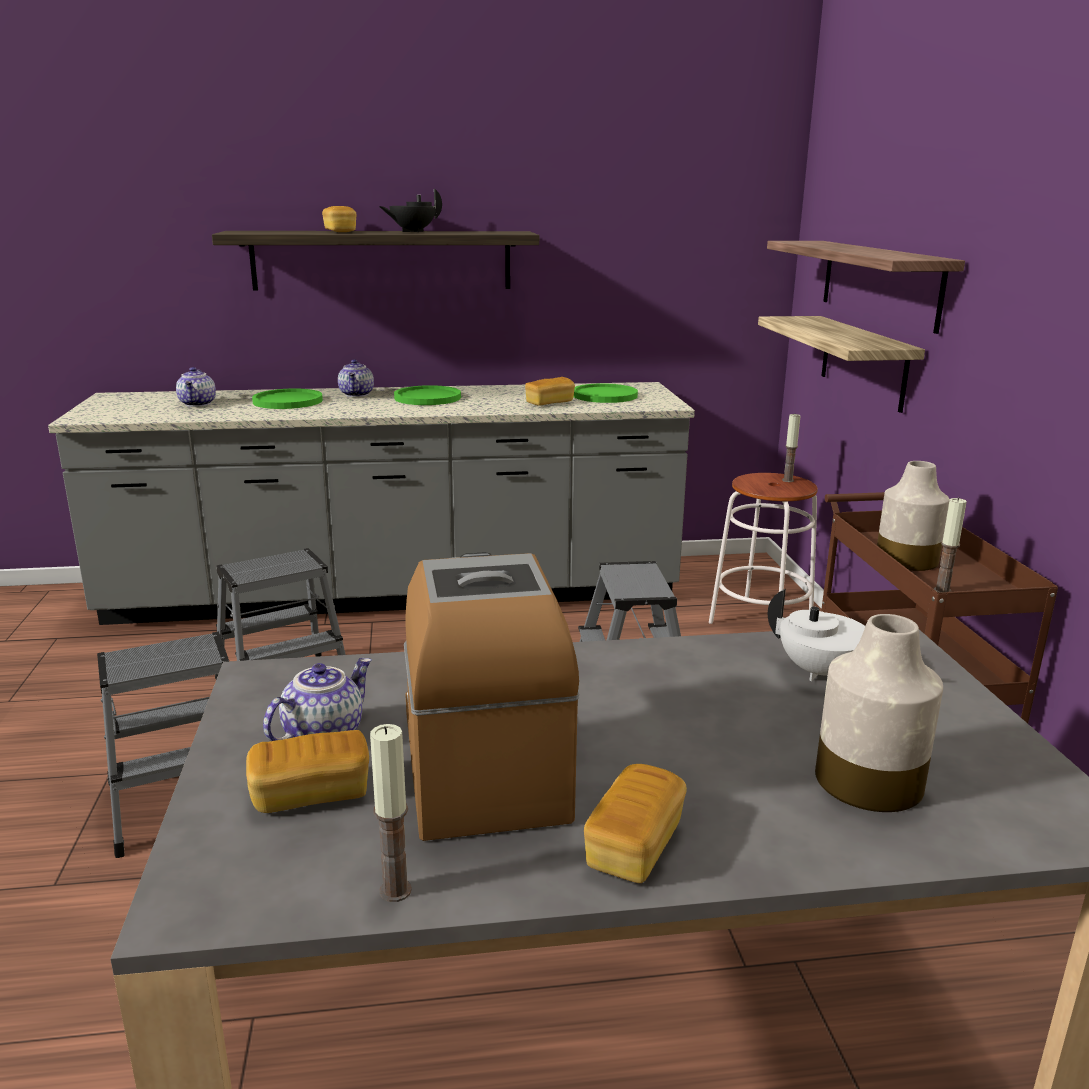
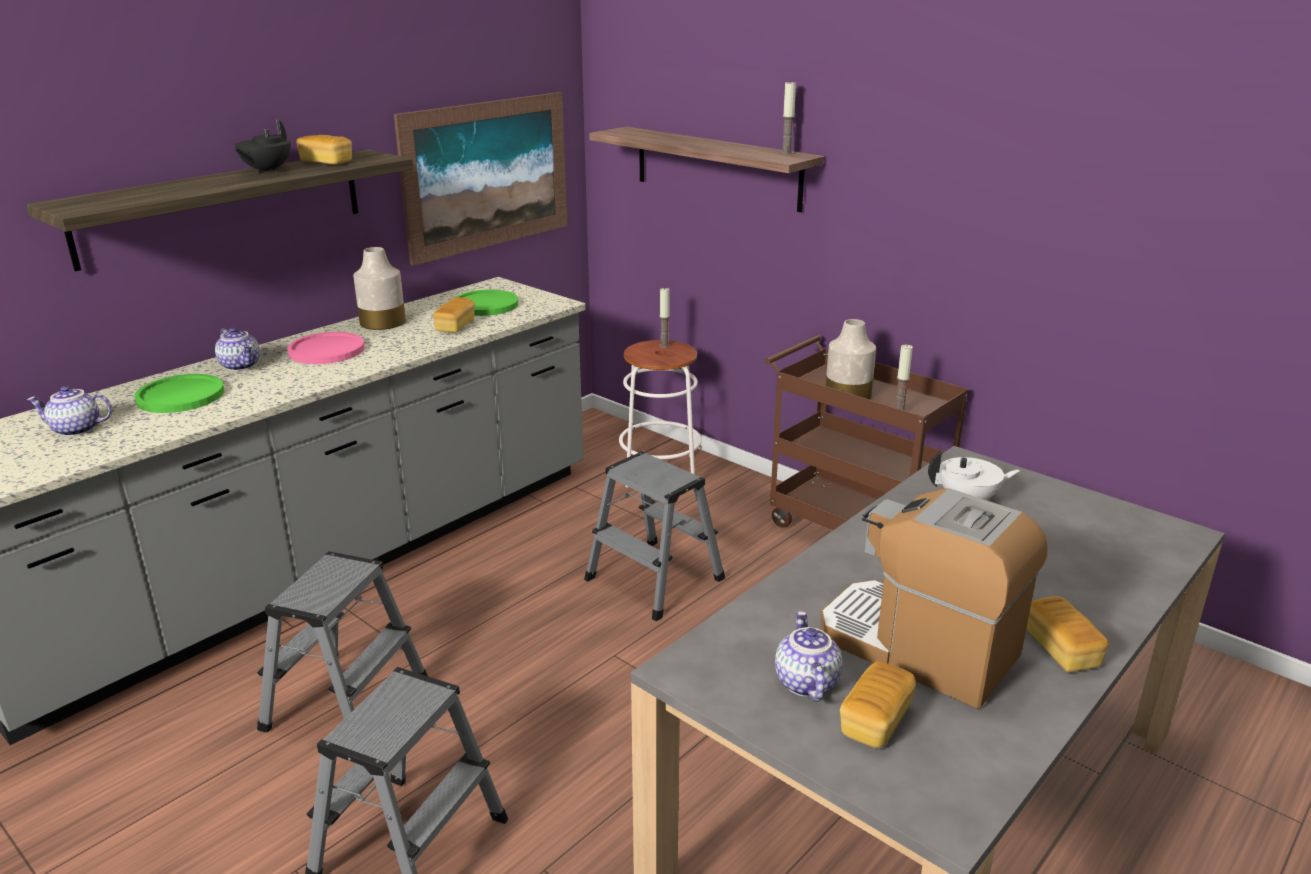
camera: 40 degrees left, 5 degrees up
(198, 404) = (75, 430): teapot -> teapot turned 135 degrees clockwise
(340, 231) = (189, 184): bread -> bread (326, 162)
(395, 891) = (1016, 742): candle -> candle (786, 153)
(427, 398) = (326, 350): green plate -> pink plate
(662, 277) = (487, 175): none -> picture
(863, 362) = (707, 234): shelf -> none
(868, 780) = (1083, 556): beige vase -> beige vase (382, 322)

